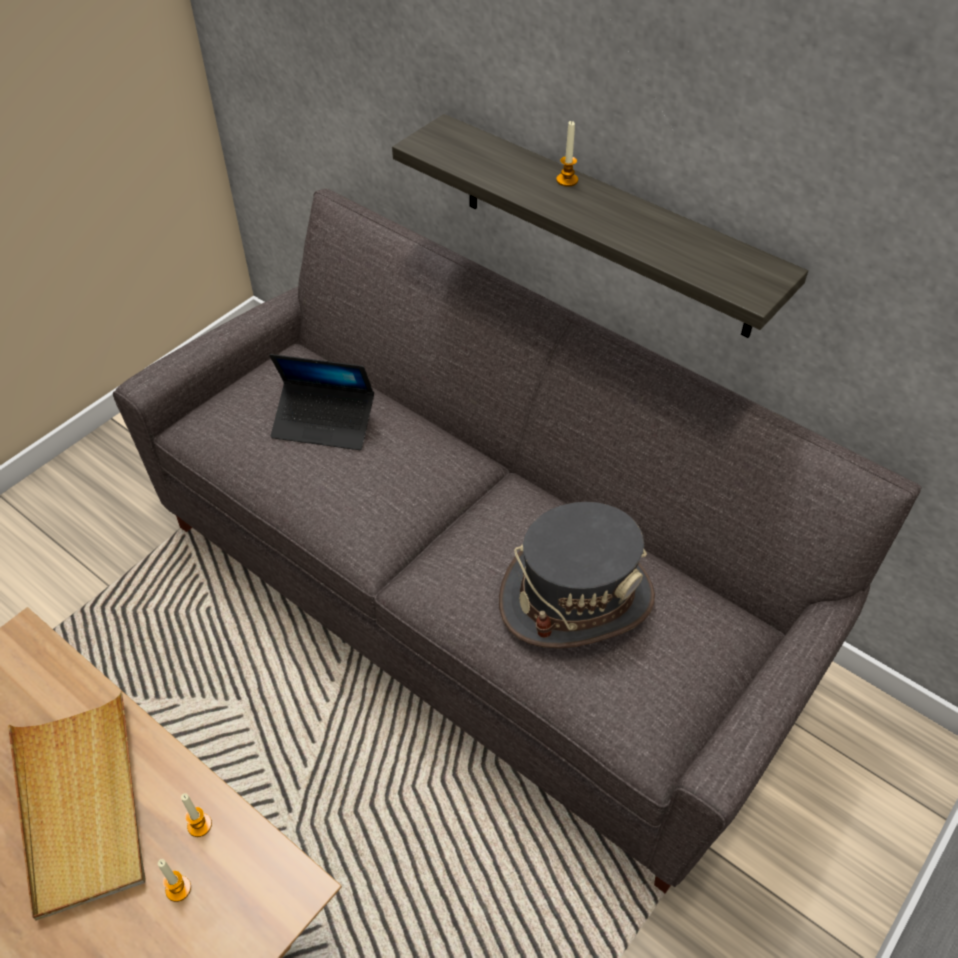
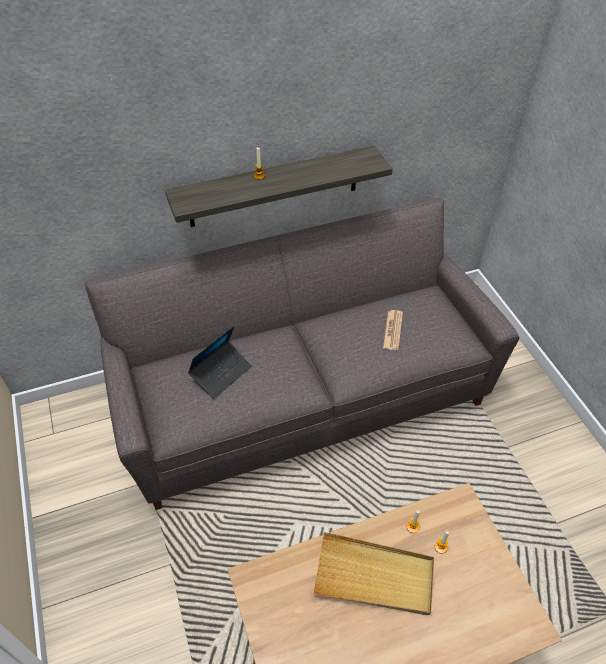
camera: 60 degrees left, 0 degrees up
(576, 598) = (393, 330): grey hat -> newspaper

